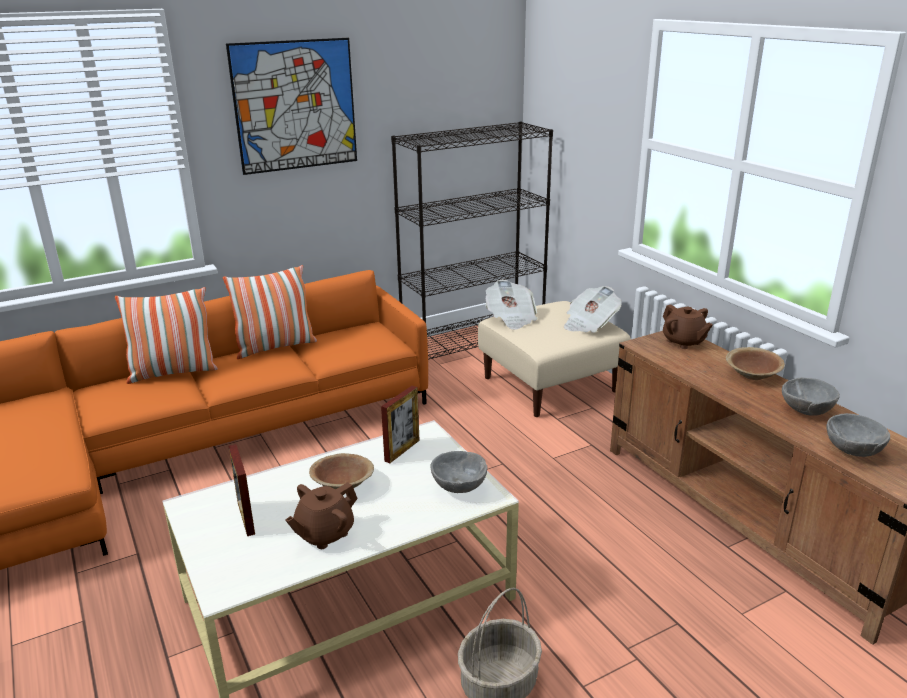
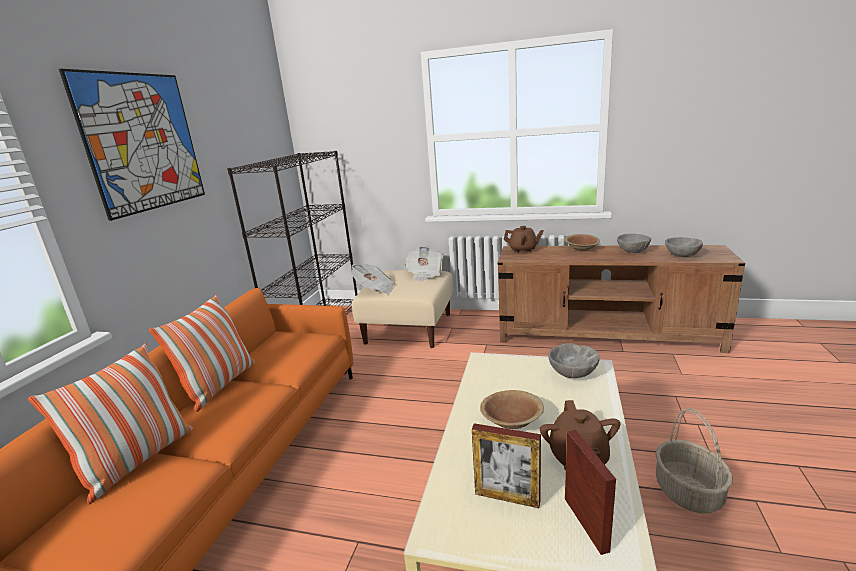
camera: 45 degrees left, 5 degrees down
(402, 450) = (495, 378): picture frame -> picture frame (585, 524)

